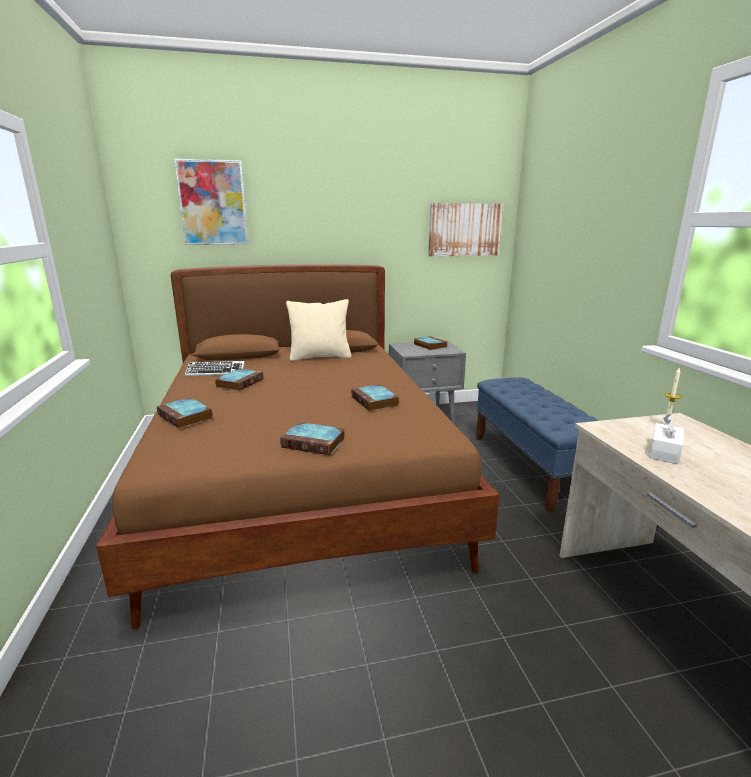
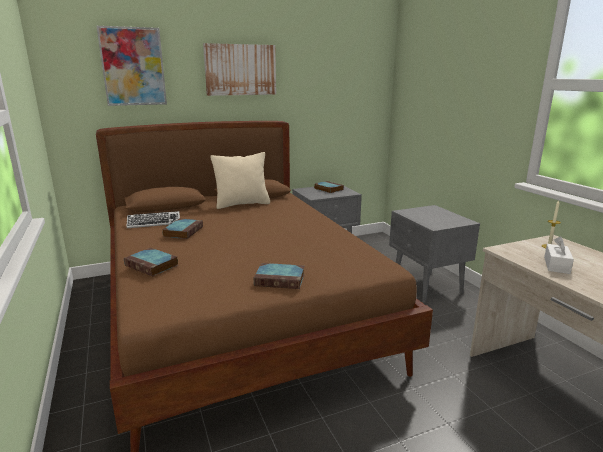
camera: 10 degrees left, 0 degrees up
(375, 401) = (312, 240): book -> none
(464, 230) = (352, 89): picture -> picture (240, 70)
(532, 467) = (427, 286): blue bench -> grey nightstand

